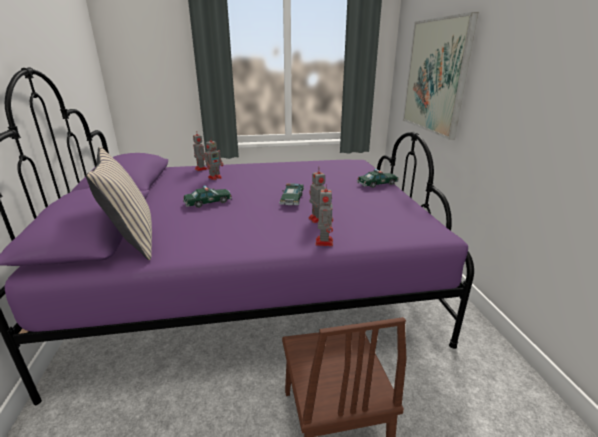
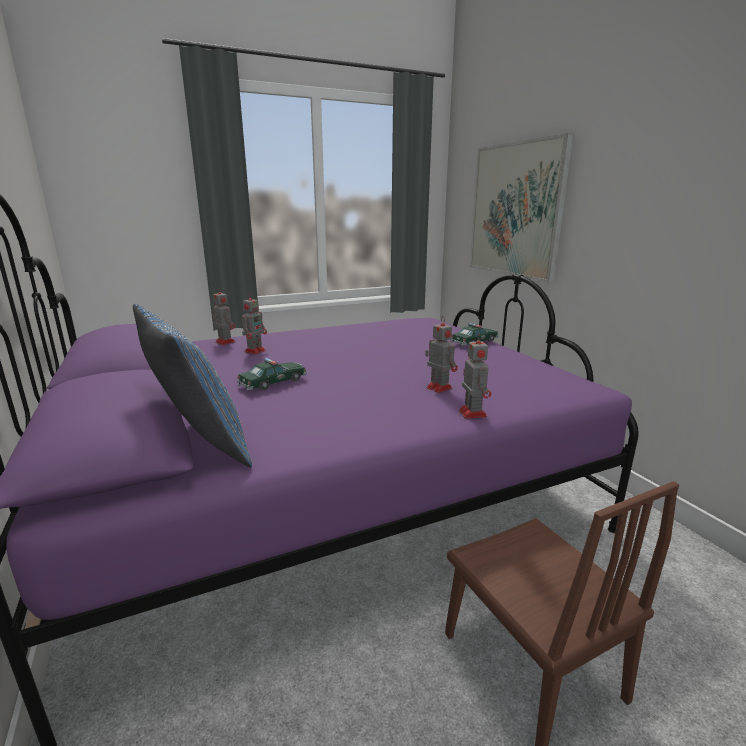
camera: 15 degrees left, 5 degrees down
(132, 240) = (199, 444): beige pillow -> blue pillow
(292, 199) = (385, 368): toy car -> none

